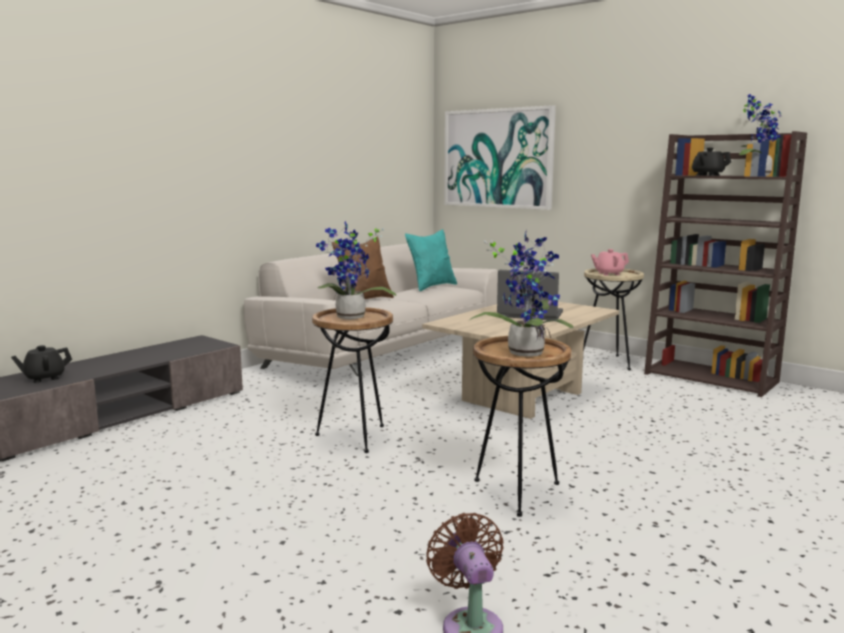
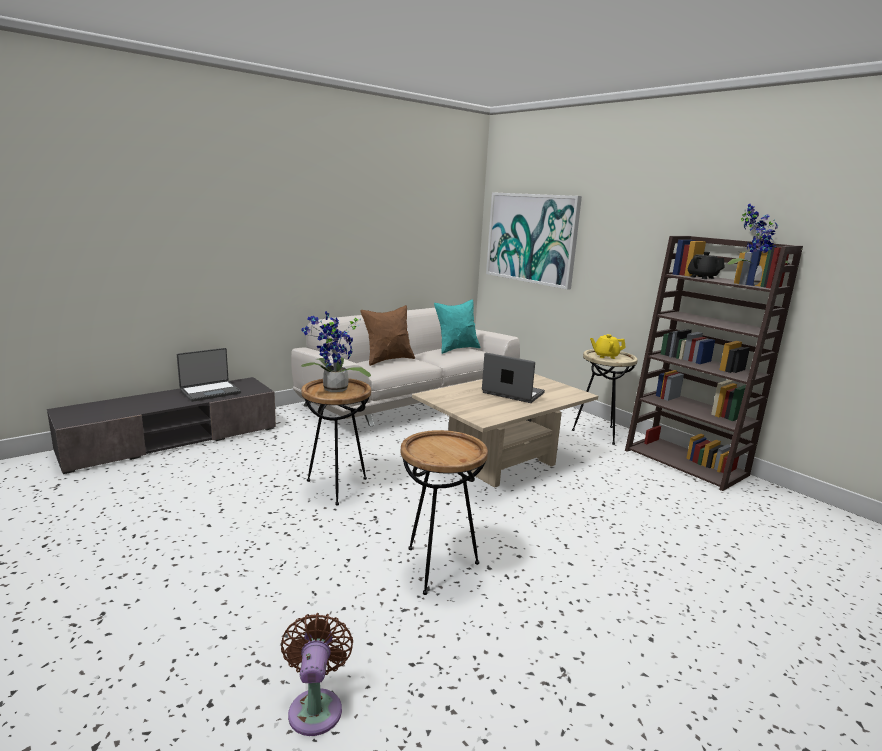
camera: 10 degrees right, 5 degrees up
(44, 378) = (107, 409): black teapot -> none
(161, 352) = (210, 392): none -> laptop
(526, 352) = (446, 452): potted plant -> none
(608, 274) = (605, 356): pink teapot -> yellow teapot

